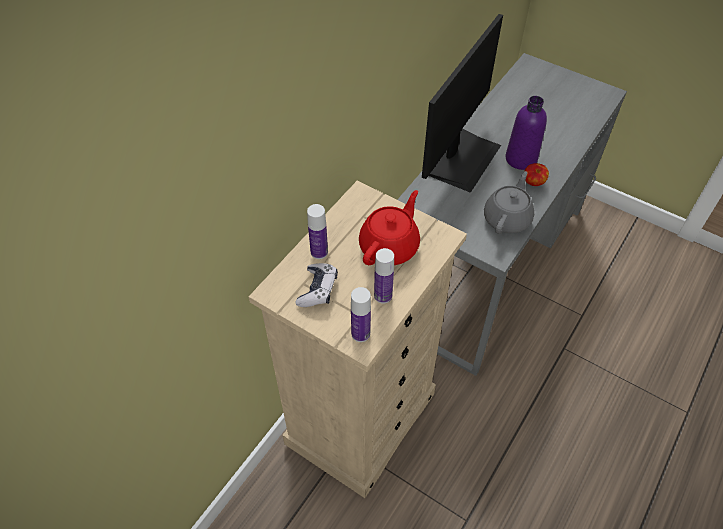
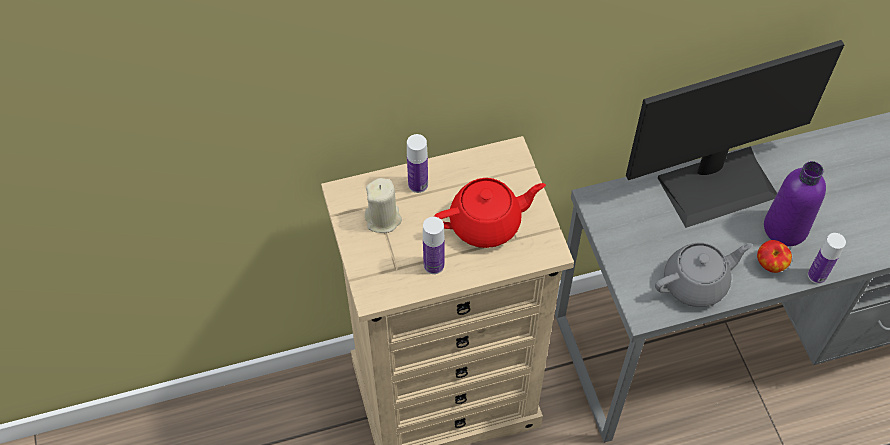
camera: 40 degrees right, 5 degrees up
(318, 290) = (383, 219): game controller -> beige candle
(360, 334) = (381, 284): bottle -> bottle (817, 275)

